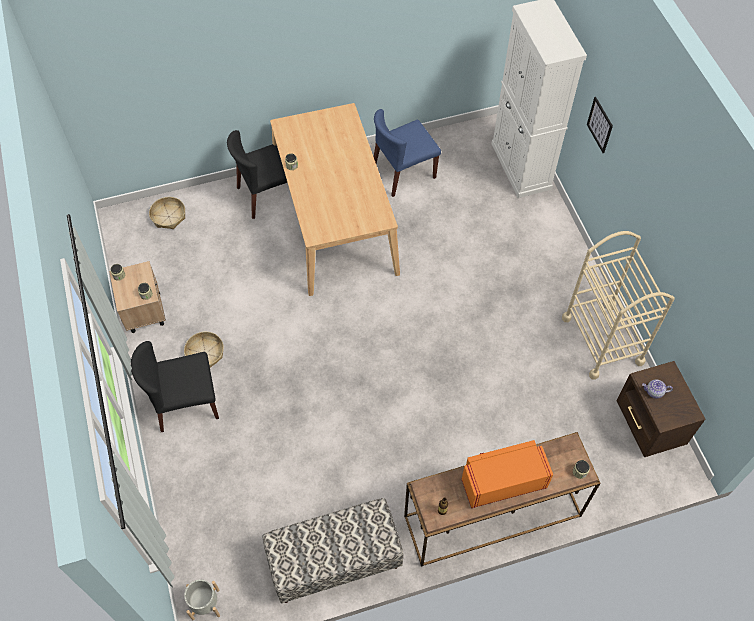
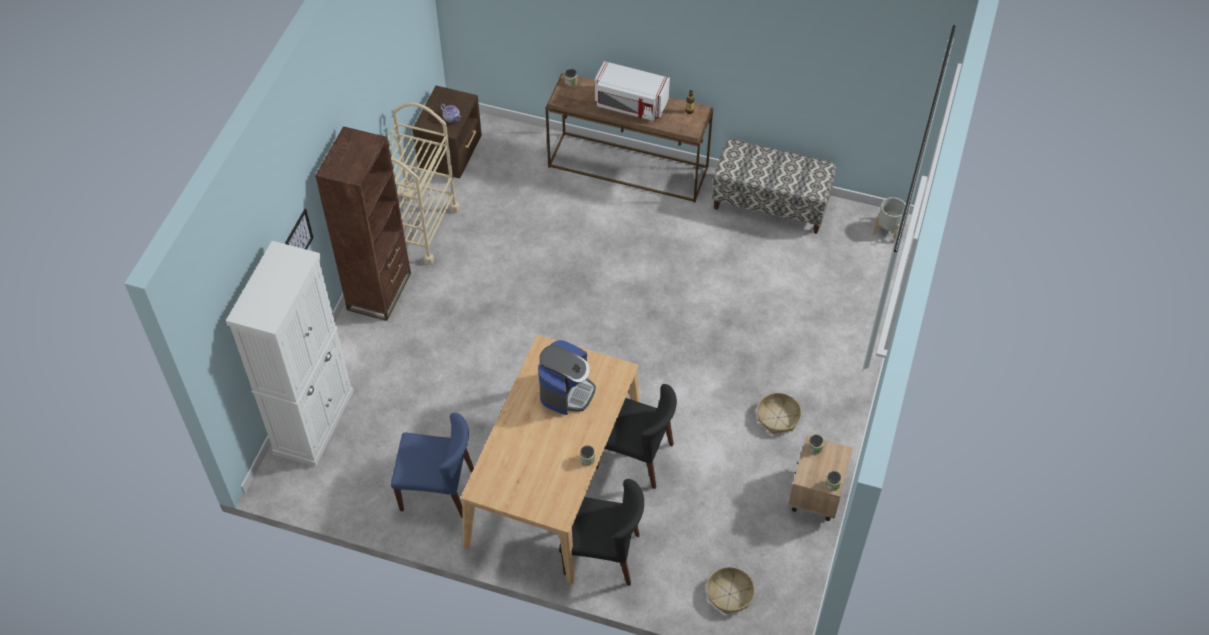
camera: 145 degrees left, 5 degrees down
(185, 404) = (823, 382): black chair -> black chair (634, 456)
(342, 199) = (566, 391): none -> coffee machine
(502, 481) = (630, 105): orange microwave -> white microwave
(575, 273) = (379, 291): none -> brown bookcase

